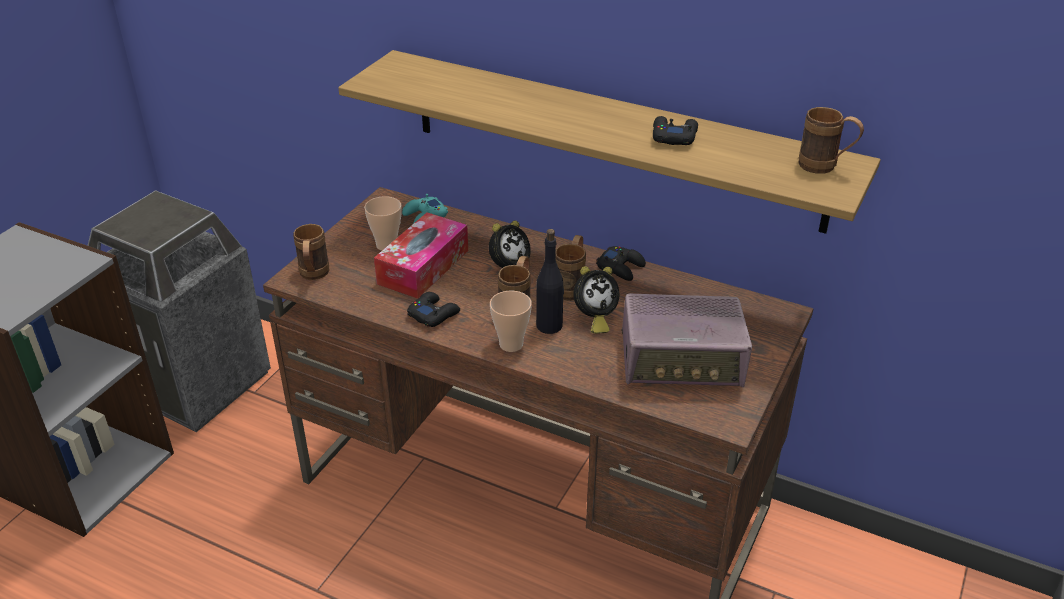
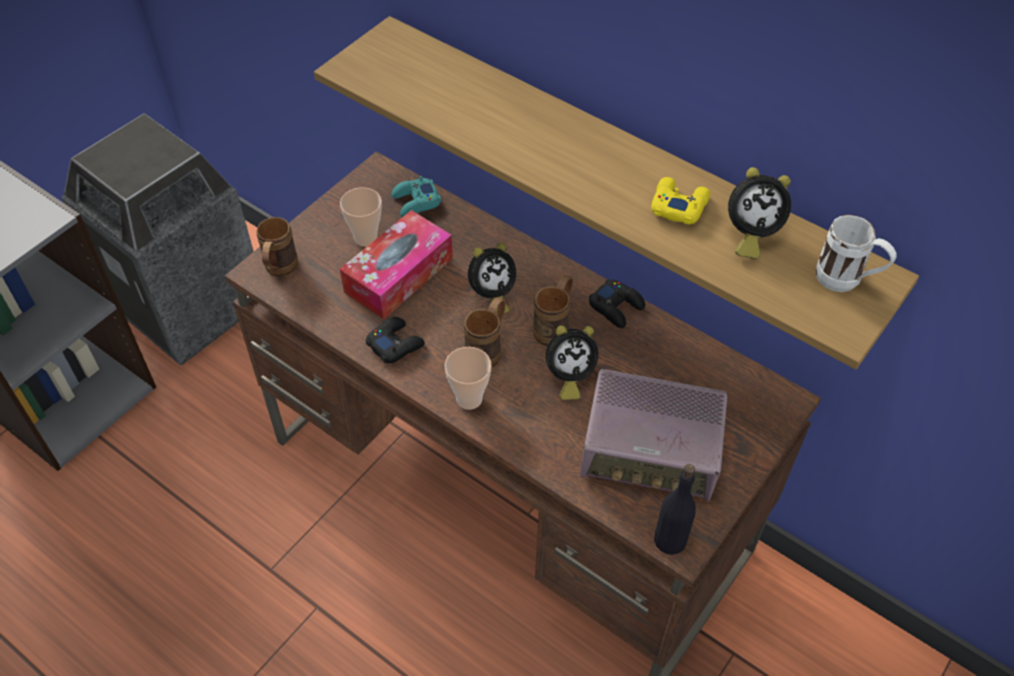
camera: 10 degrees right, 15 degrees up
(549, 325) = (517, 379): black bottle -> black bottle (670, 540)
(673, 136) = (678, 205): black game controller -> yellow game controller
(737, 148) = (749, 235): none -> alarm clock
(825, 167) = (846, 282): brown mug -> white mug

